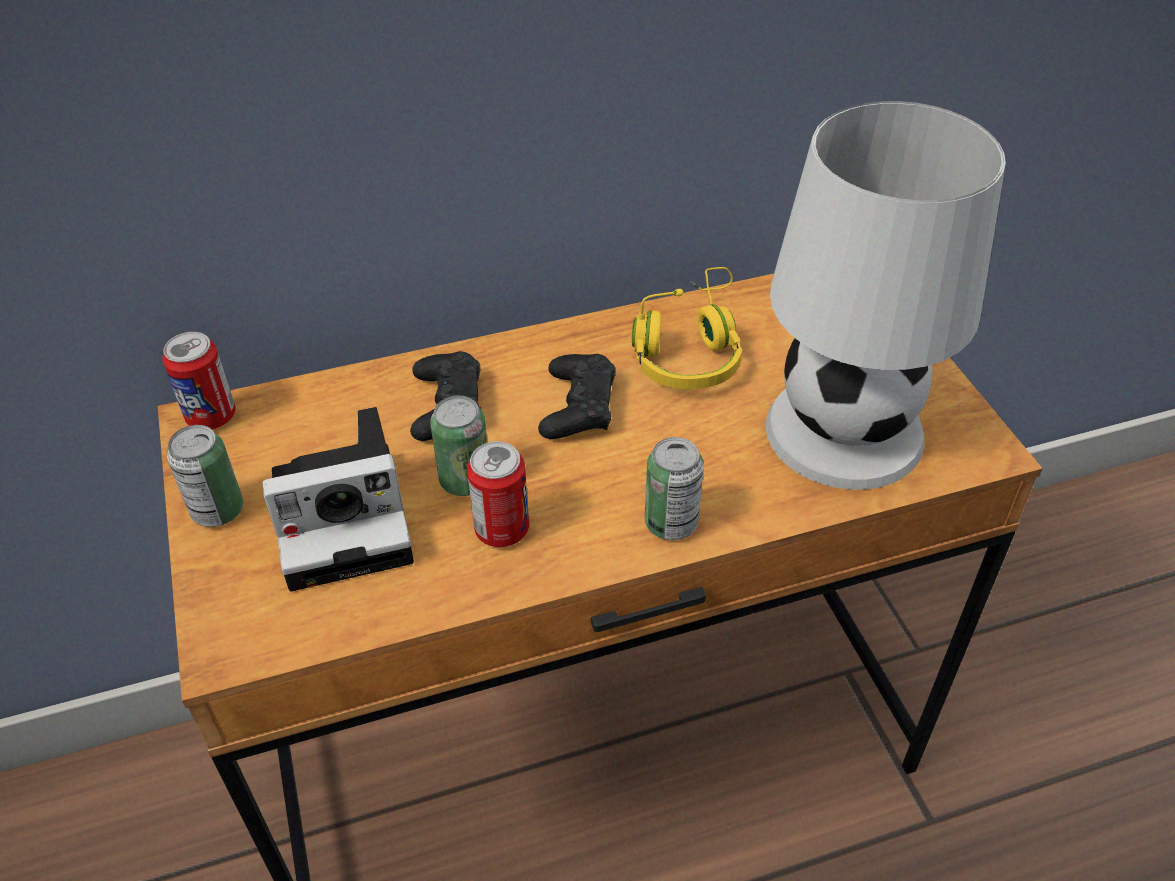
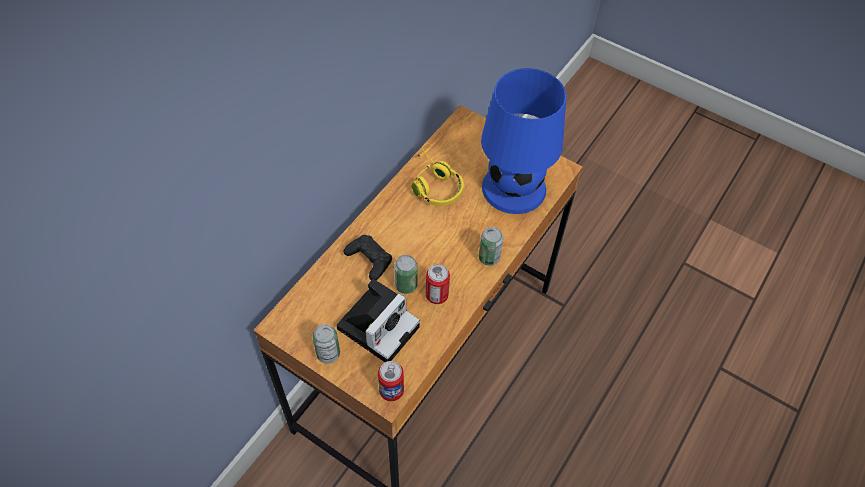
camera: 40 degrees left, 10 degrees up
(211, 417) = (282, 320): can -> can (391, 391)
(578, 406) = (417, 231): black game controller -> none
(844, 429) = (513, 187): white table lamp -> blue table lamp

